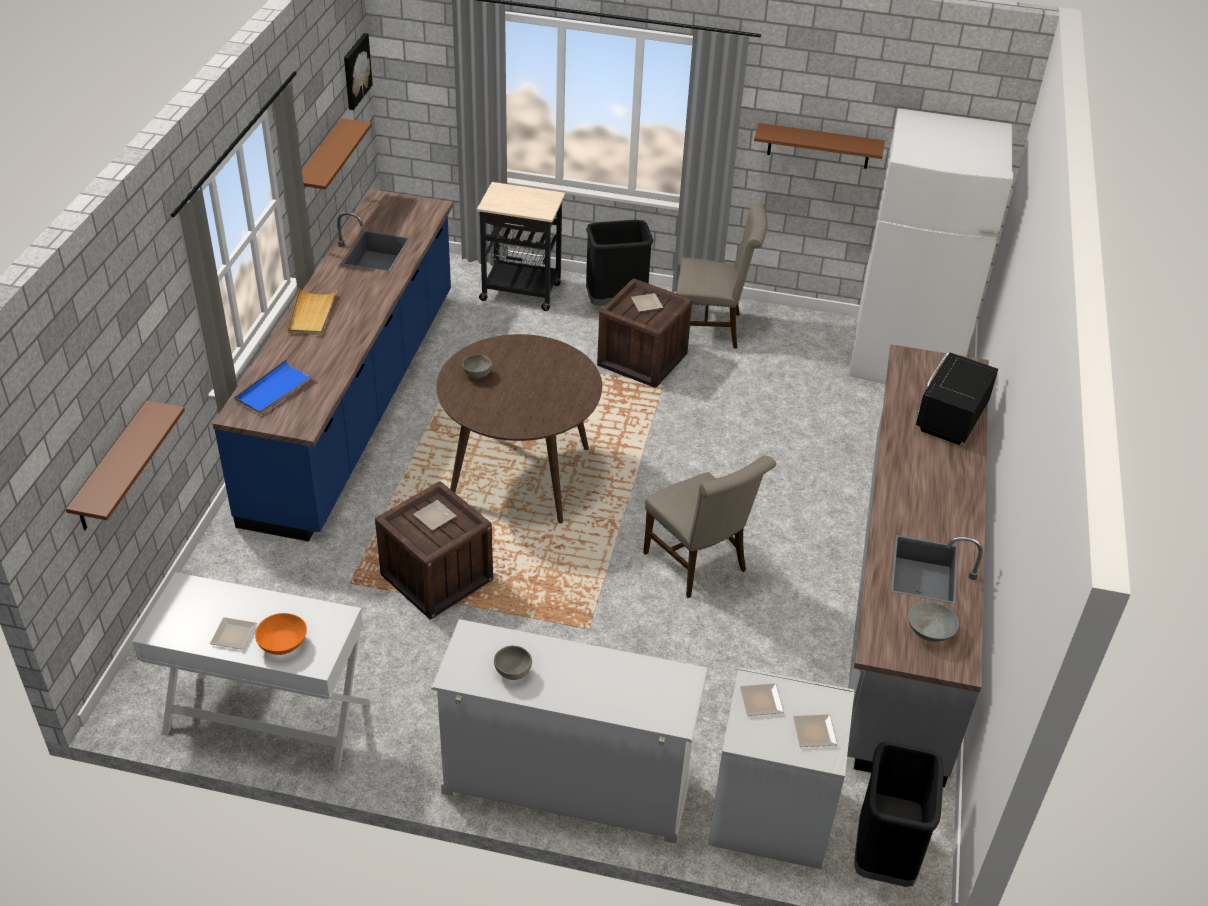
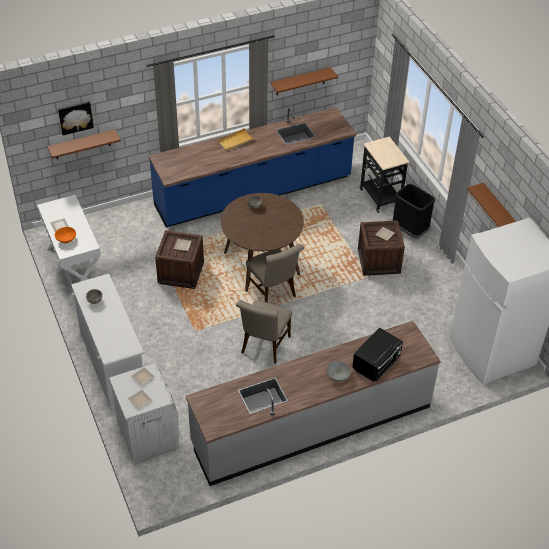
camera: 55 degrees right, 5 degrees up
(274, 390) = (181, 159): blue tray -> none
(355, 71) = (354, 49): picture -> picture (75, 117)
(713, 328) = (430, 273): beige chair -> beige chair (273, 293)
(885, 856) = (156, 480): black trash can -> none
(929, 632) = (224, 412): grey bowl -> grey bowl (337, 375)
(950, 418) = (377, 364): black microwave -> black microwave turned 135 degrees clockwise

